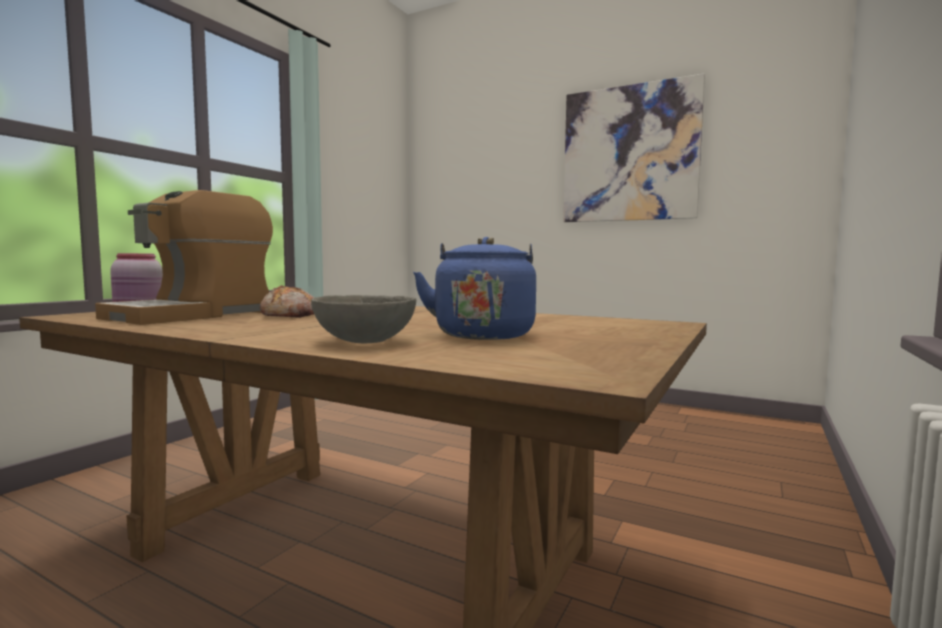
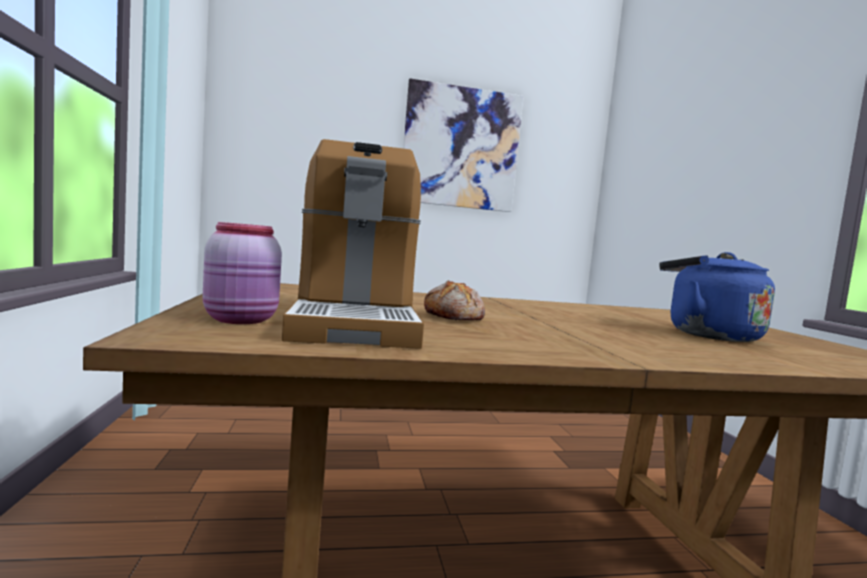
camera: 40 degrees left, 0 degrees up
(363, 341) = (717, 353): grey bowl -> none

